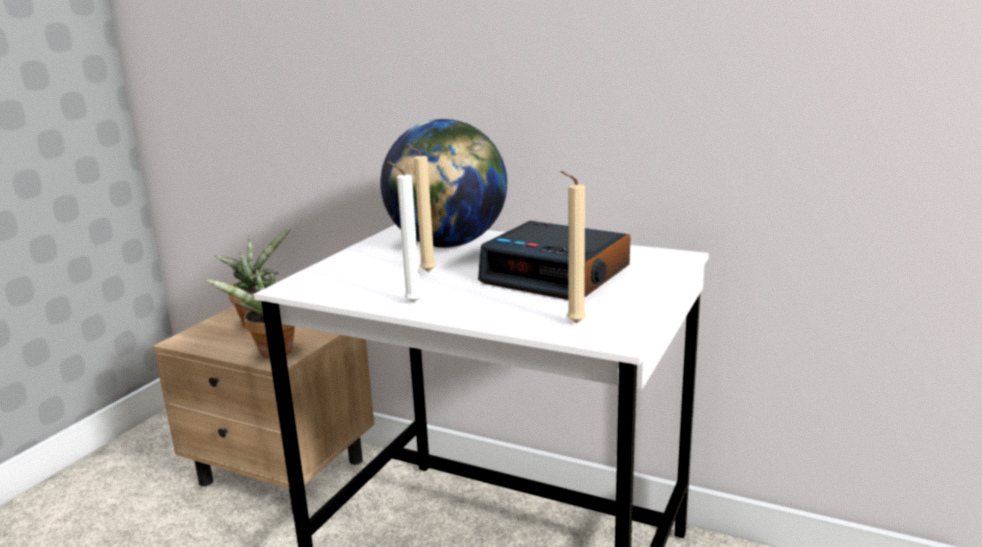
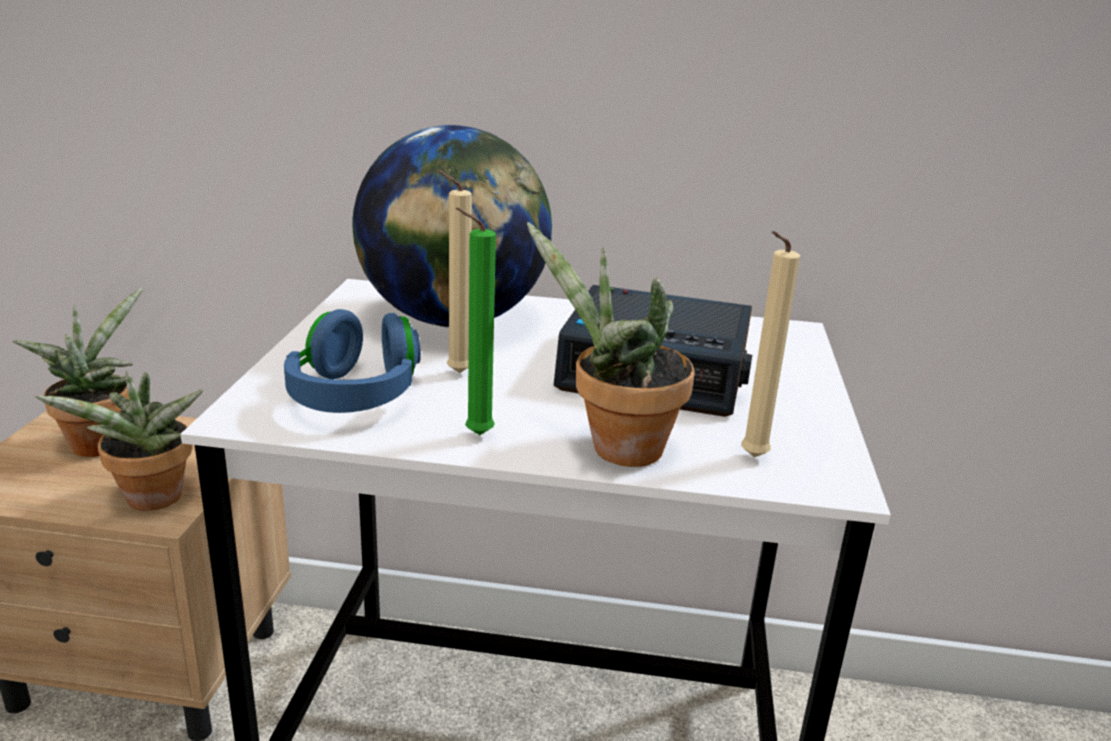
camera: 20 degrees left, 5 degrees up
(358, 281) = (355, 396): none -> blue headphones
(410, 302) = (474, 435): white candle -> green candle
(490, 314) = (615, 448): none -> potted plant

